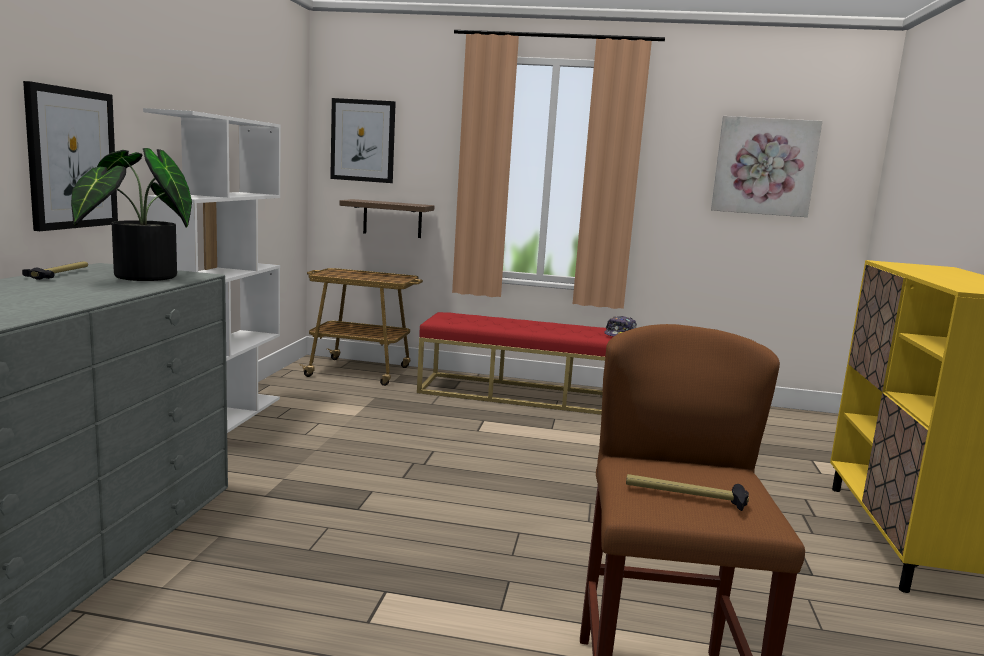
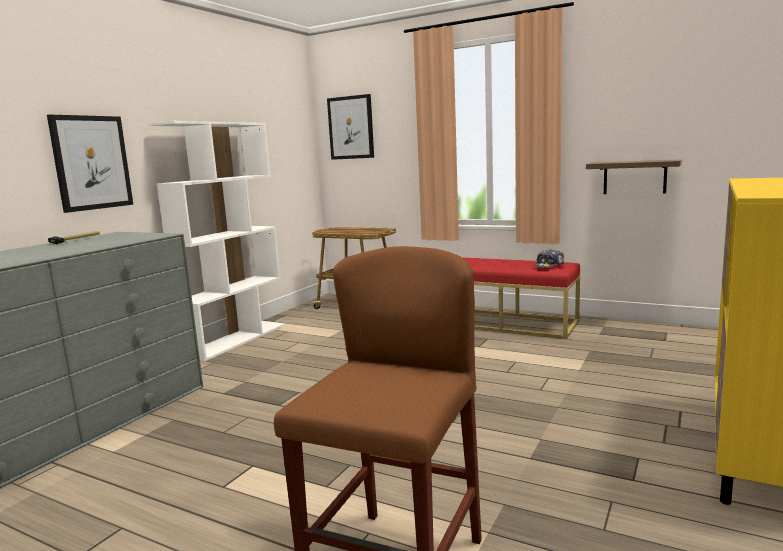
camera: 20 degrees right, 0 degrees up
(137, 277) = (120, 238): potted plant -> none
(392, 219) = (376, 185): shelf -> shelf (634, 177)
(685, 497) = (360, 393): hammer -> none
(764, 166) = (681, 103): picture -> none

